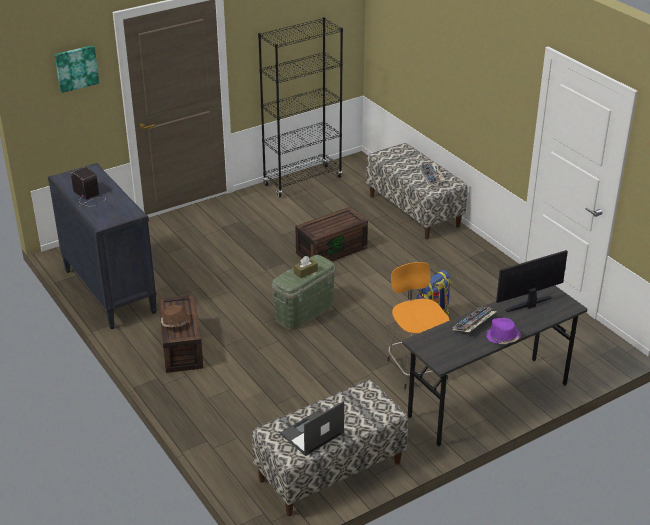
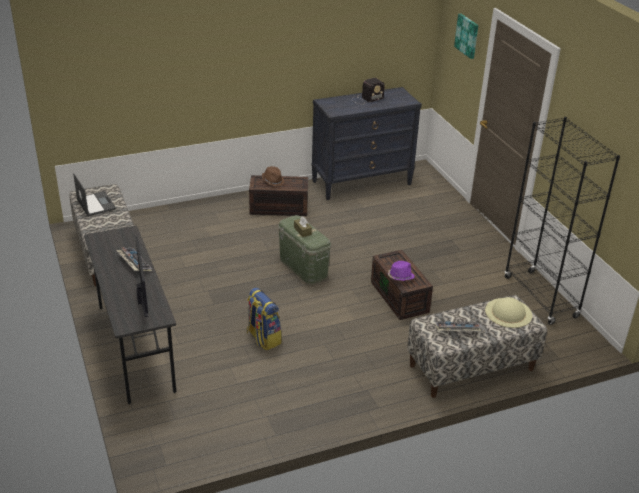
camera: 100 degrees right, 0 degrees up
(395, 157) = (508, 312): none -> beige hat
(416, 368) = (199, 315): orange stool -> none
(502, 337) = (106, 274): purple hat -> purple hat (400, 277)

